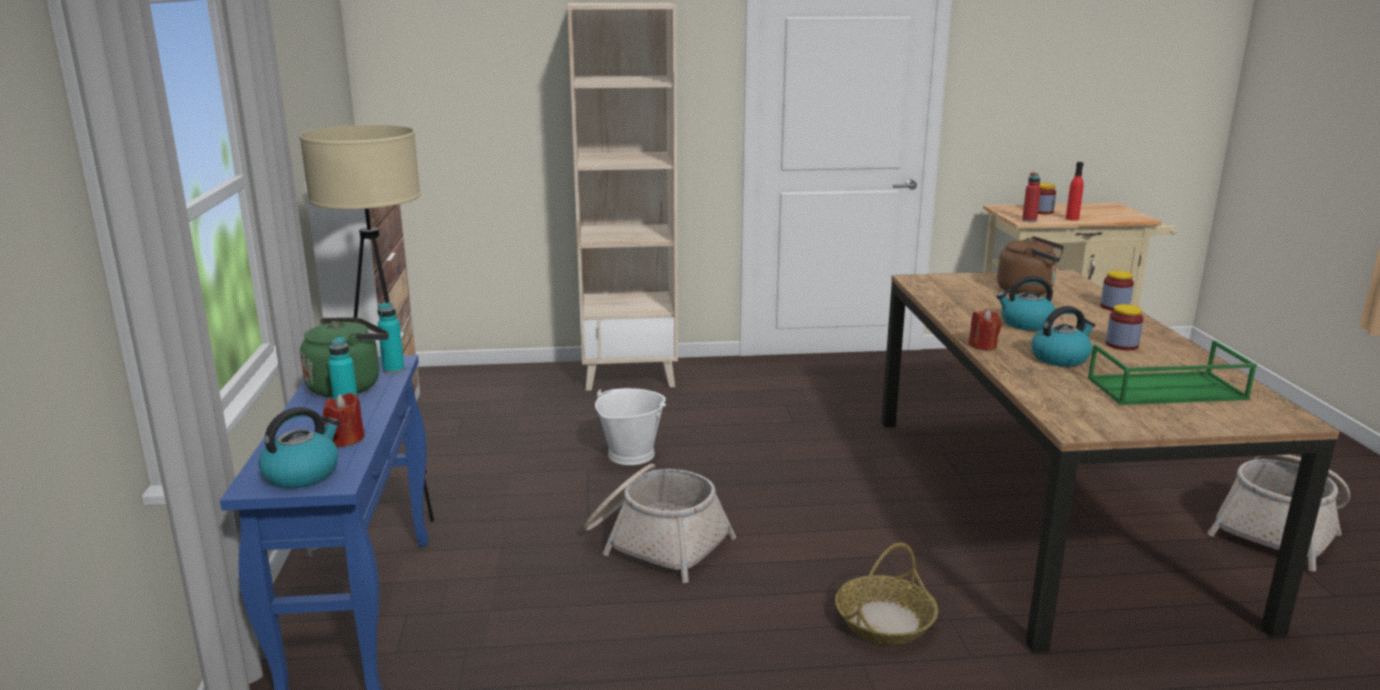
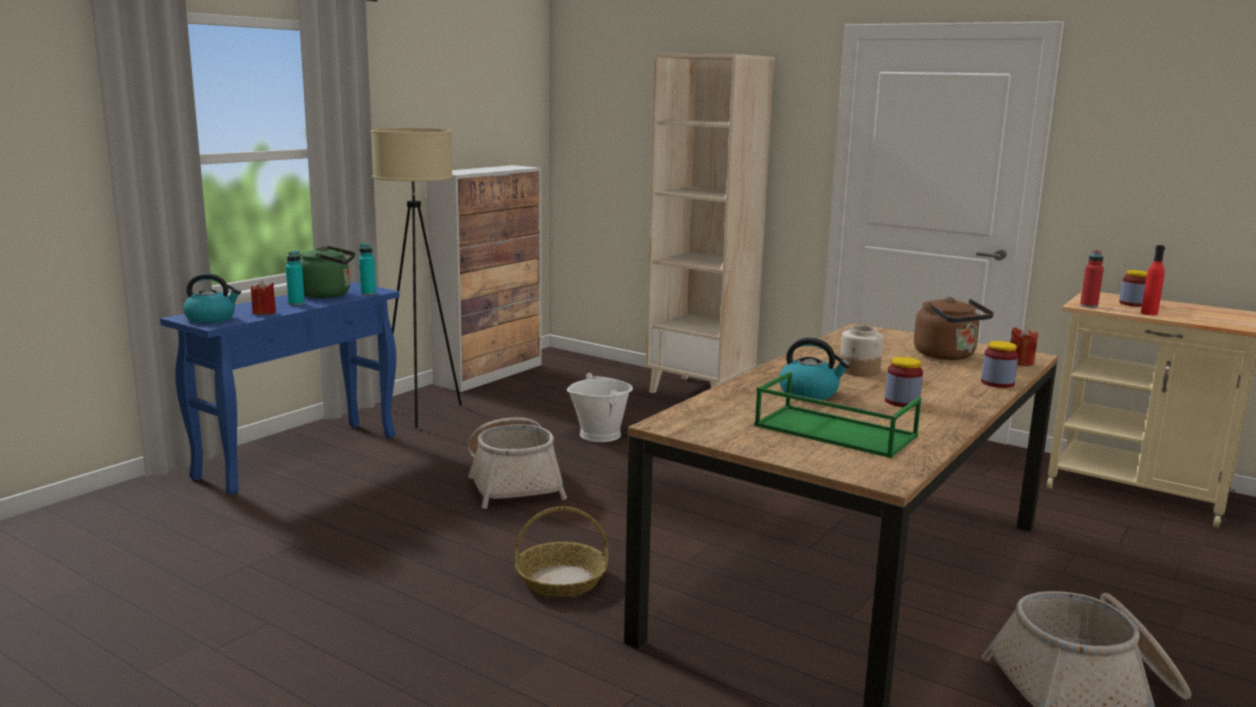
camera: 40 degrees right, 5 degrees down
(983, 346) = (769, 371): red candle -> red candle (1020, 362)
(1025, 324) = (859, 371): kettle -> jar

